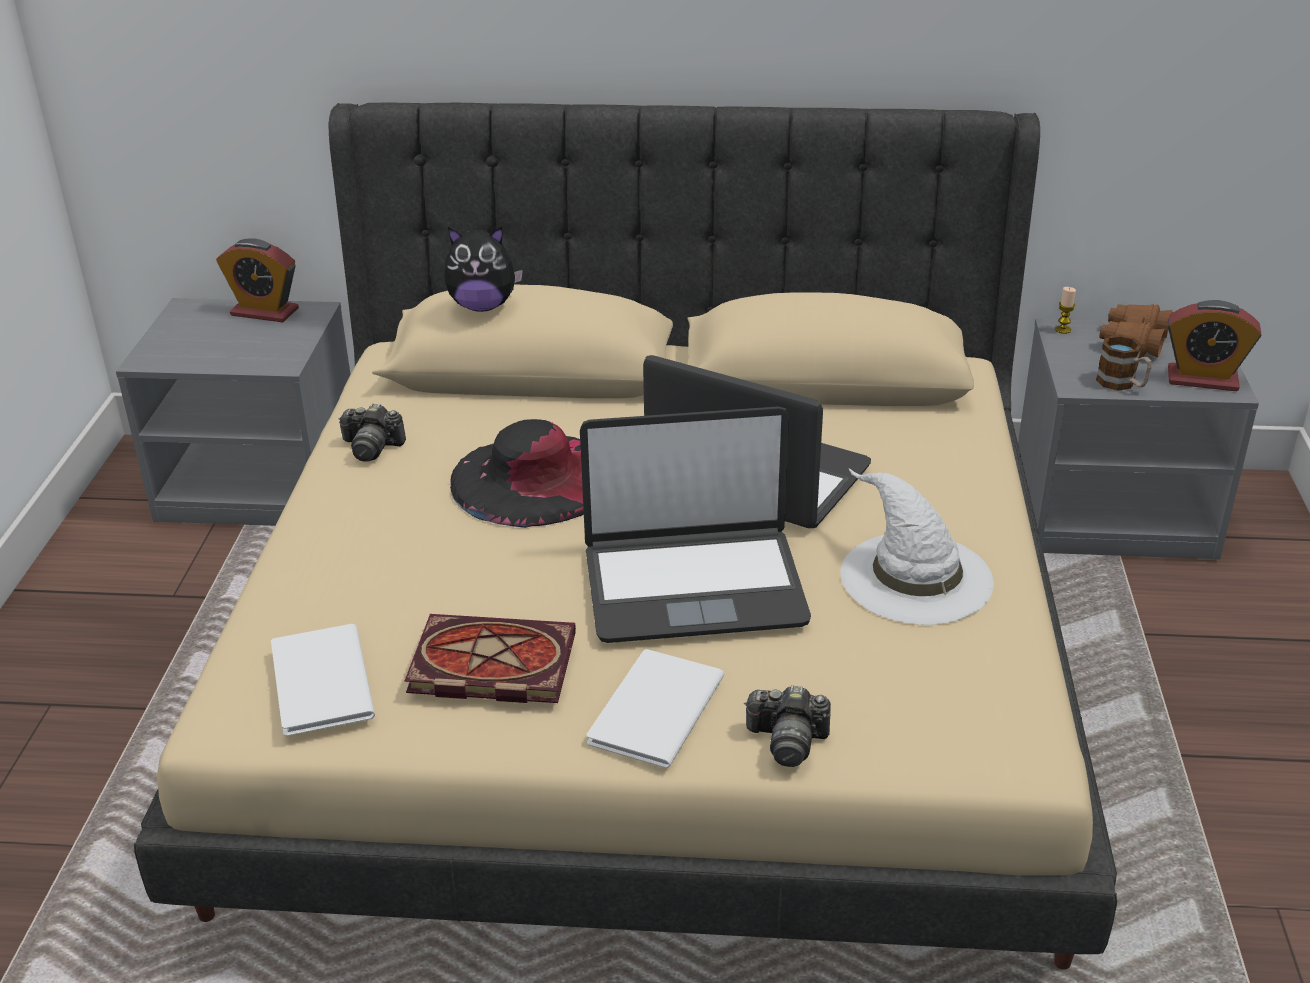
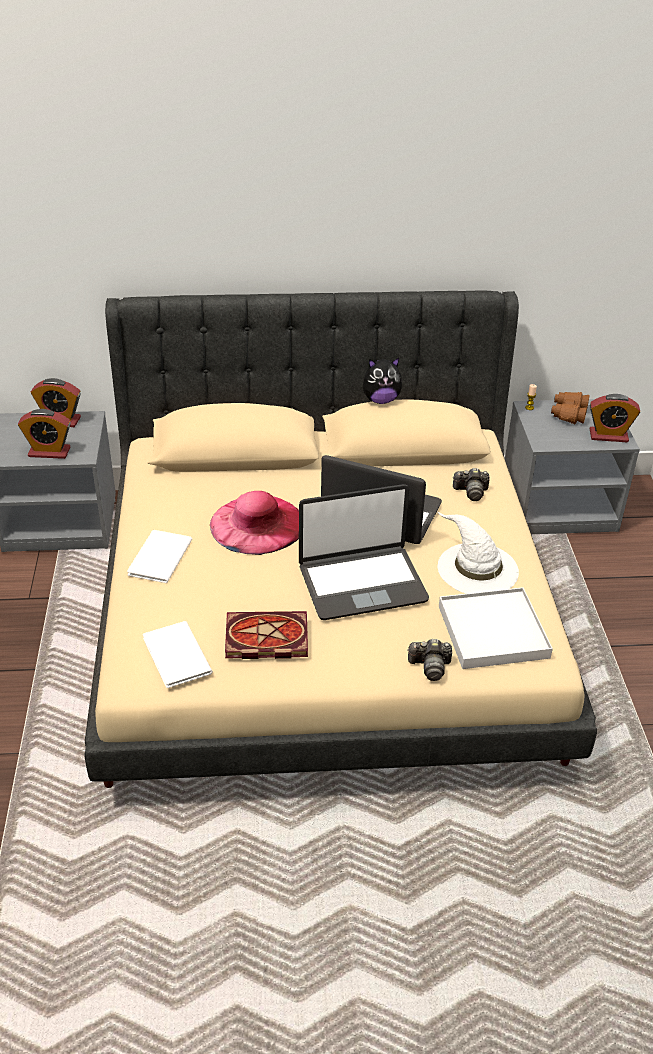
camera: 10 degrees left, 5 degrees up
(230, 355) = (49, 452): none -> alarm clock
(372, 447) = (158, 510): camera -> camera (471, 492)
(483, 306) = (209, 420): plush toy -> plush toy (381, 400)
(533, 479) = (257, 524): black hat -> pink hat
(651, 711) = (356, 657): white book -> white book (157, 558)
(924, 688) = (493, 632): none -> white tray
(1122, 384) = (566, 441): mug -> none

